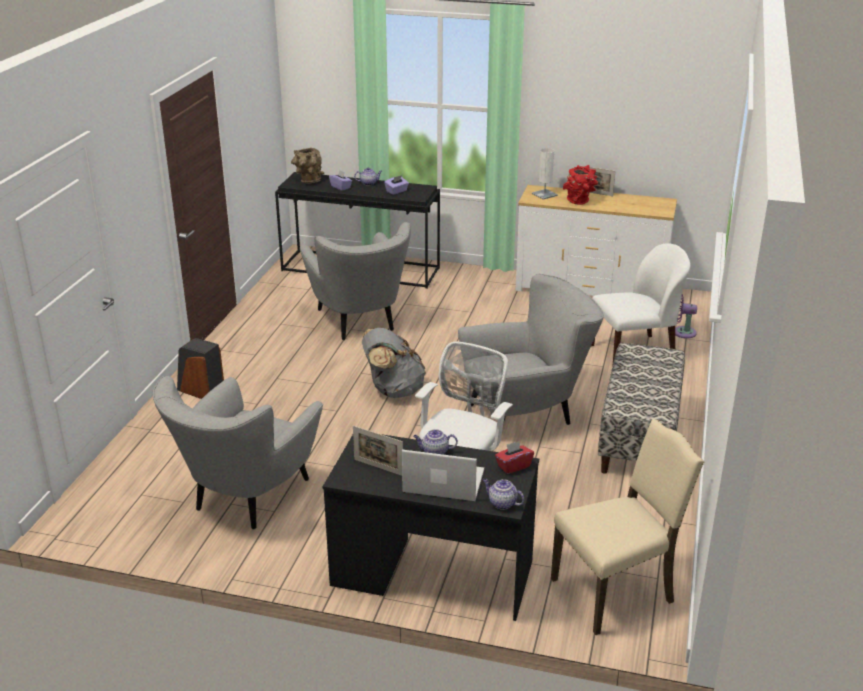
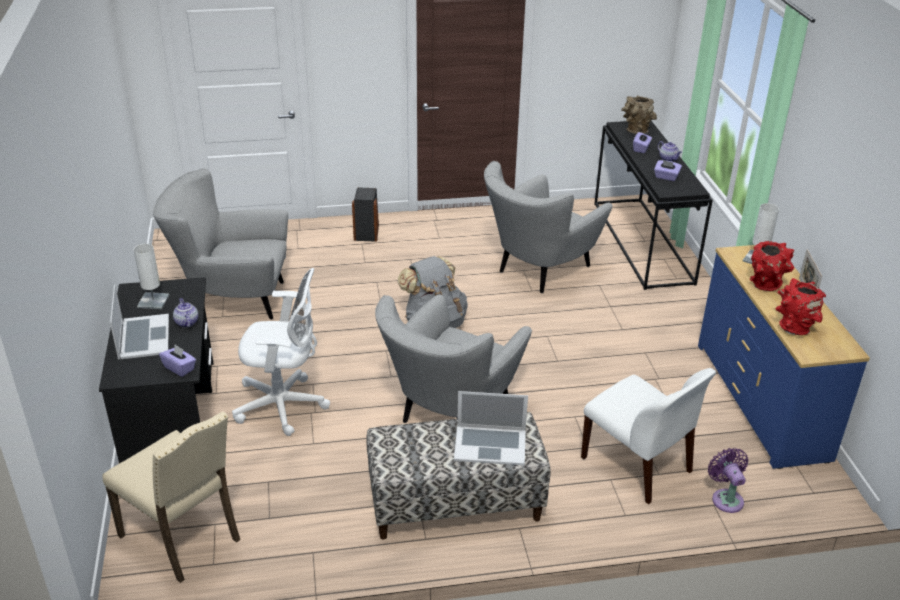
camera: 65 degrees right, 5 degrees up
(378, 467) = (153, 301): picture frame -> white table lamp
(501, 503) = (119, 374): teapot -> none
(513, 466) = (179, 368): red tissue box -> purple tissue box
(527, 414) = (449, 414): grey armchair -> grey armchair turned 75 degrees clockwise
(590, 289) = (761, 400): white dresser -> blue dresser
(632, 208) = (794, 327): none -> red vase
(651, 367) = (490, 445): none -> laptop

